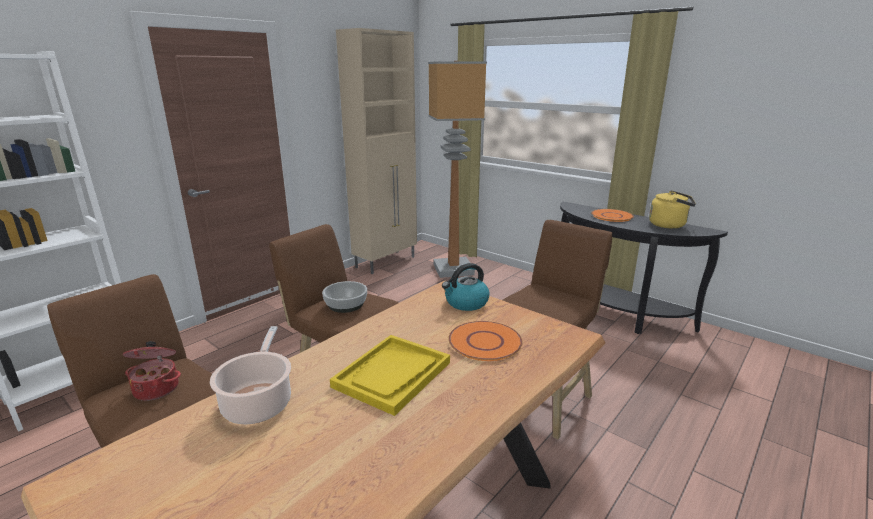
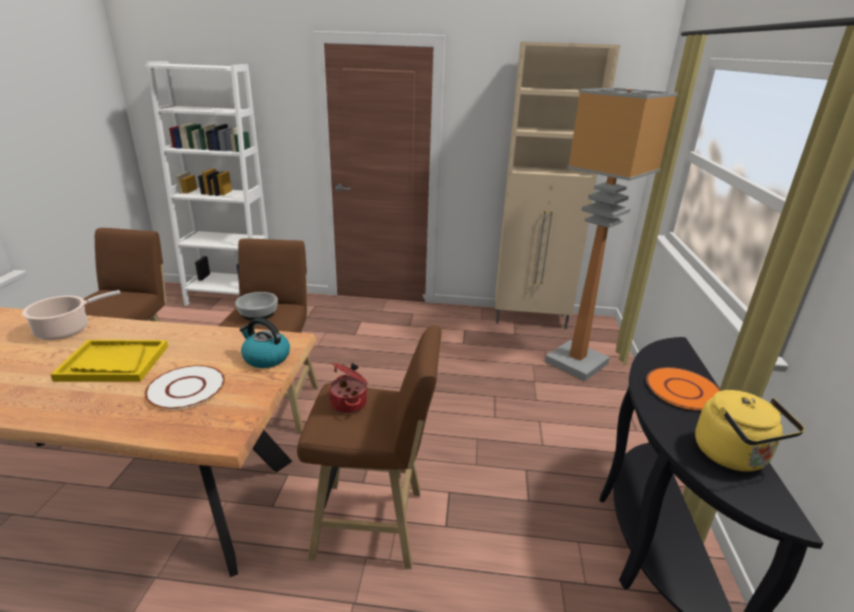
camera: 55 degrees right, 5 degrees up
(157, 388) = (106, 301): cooking pot -> cooking pot (349, 403)
(485, 342) = (187, 388): orange plate -> white plate

